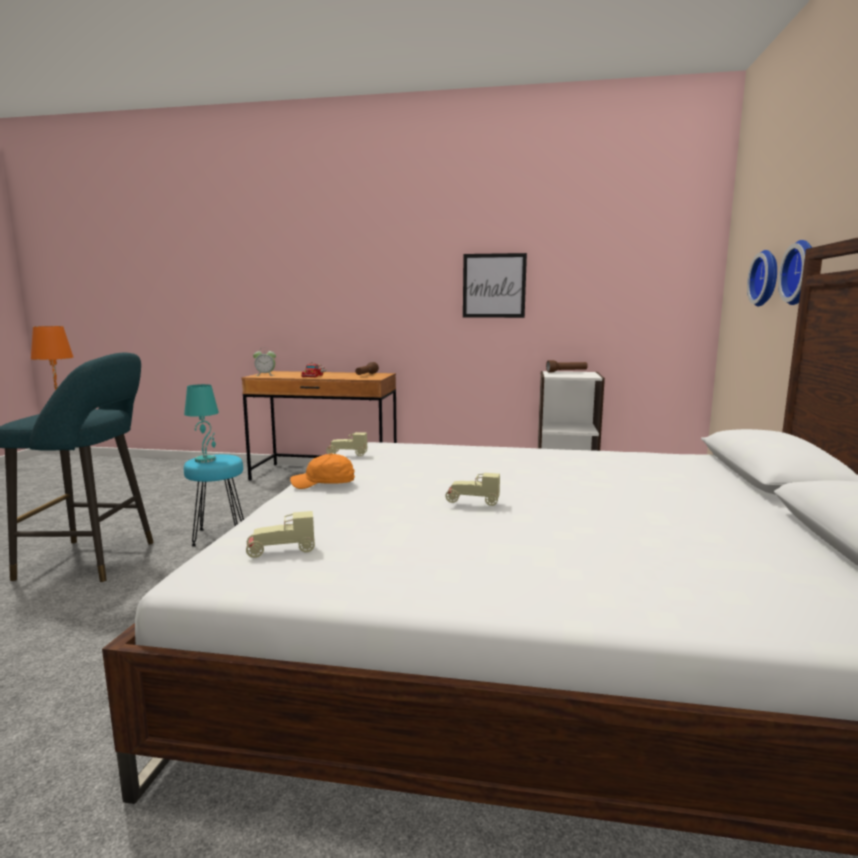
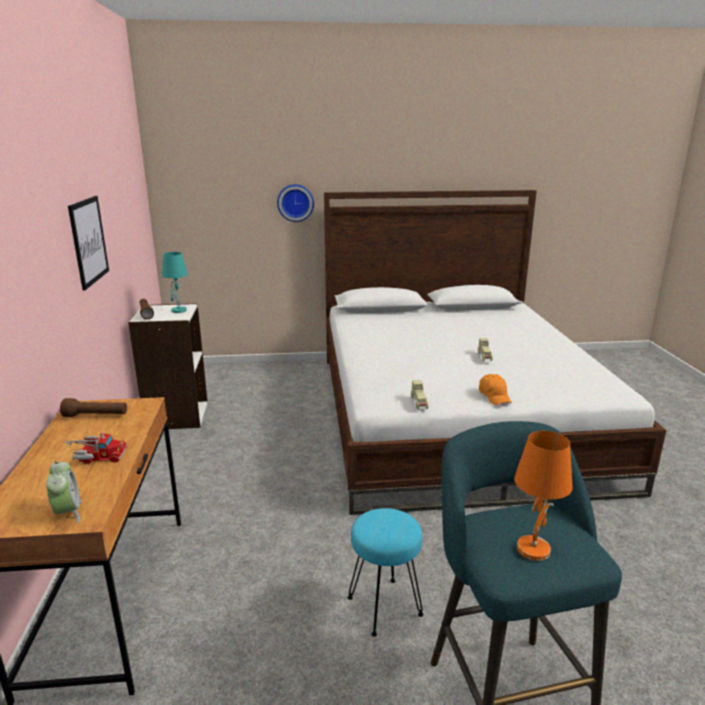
camera: 105 degrees left, 10 degrees up
(205, 460) = (394, 530): turquoise table lamp -> turquoise table lamp (178, 310)
(281, 551) = (590, 385): beige toy car -> none
(767, 278) = (244, 203): wall clock -> none

